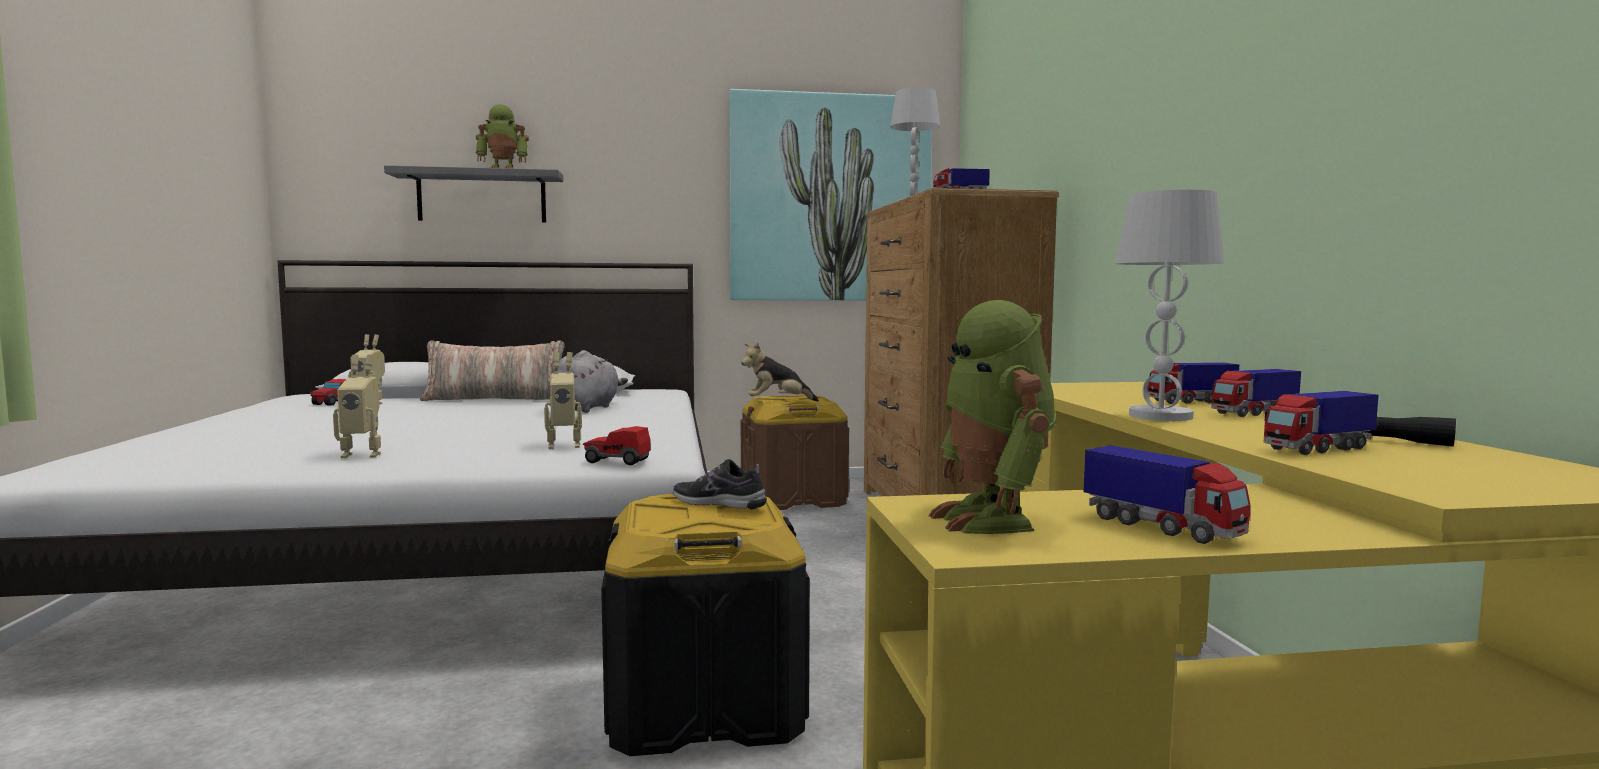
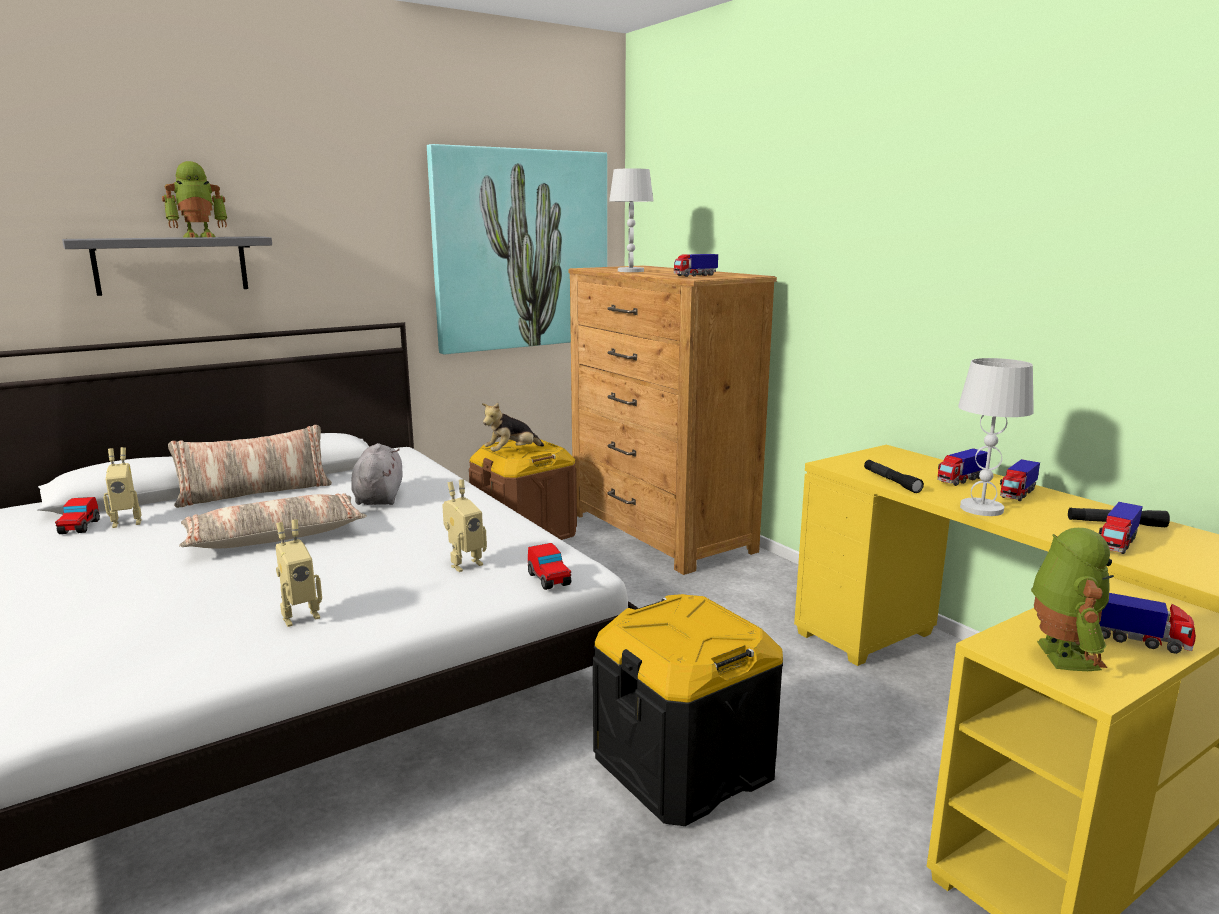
camera: 25 degrees left, 10 degrees up
(451, 418) = (275, 536): none -> pillow
(617, 461) = (549, 579): toy car -> toy car turned 105 degrees counterclockwise
(719, 504) = (685, 613): shoe -> none
(994, 520) = (1060, 655): toy robot -> toy robot turned 135 degrees counterclockwise
(1082, 396) = (891, 481): none -> black flashlight

